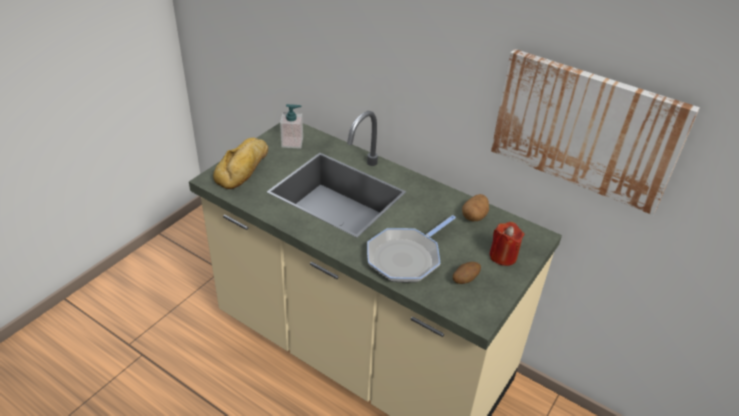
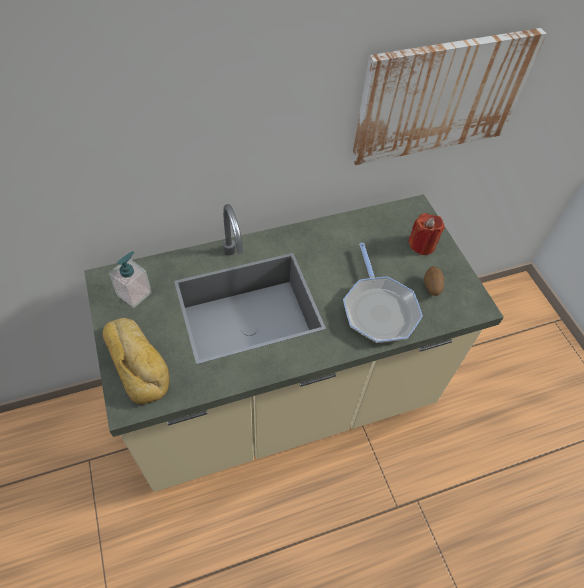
camera: 55 degrees left, 15 degrees up
(474, 216) = (362, 229): potato -> none

